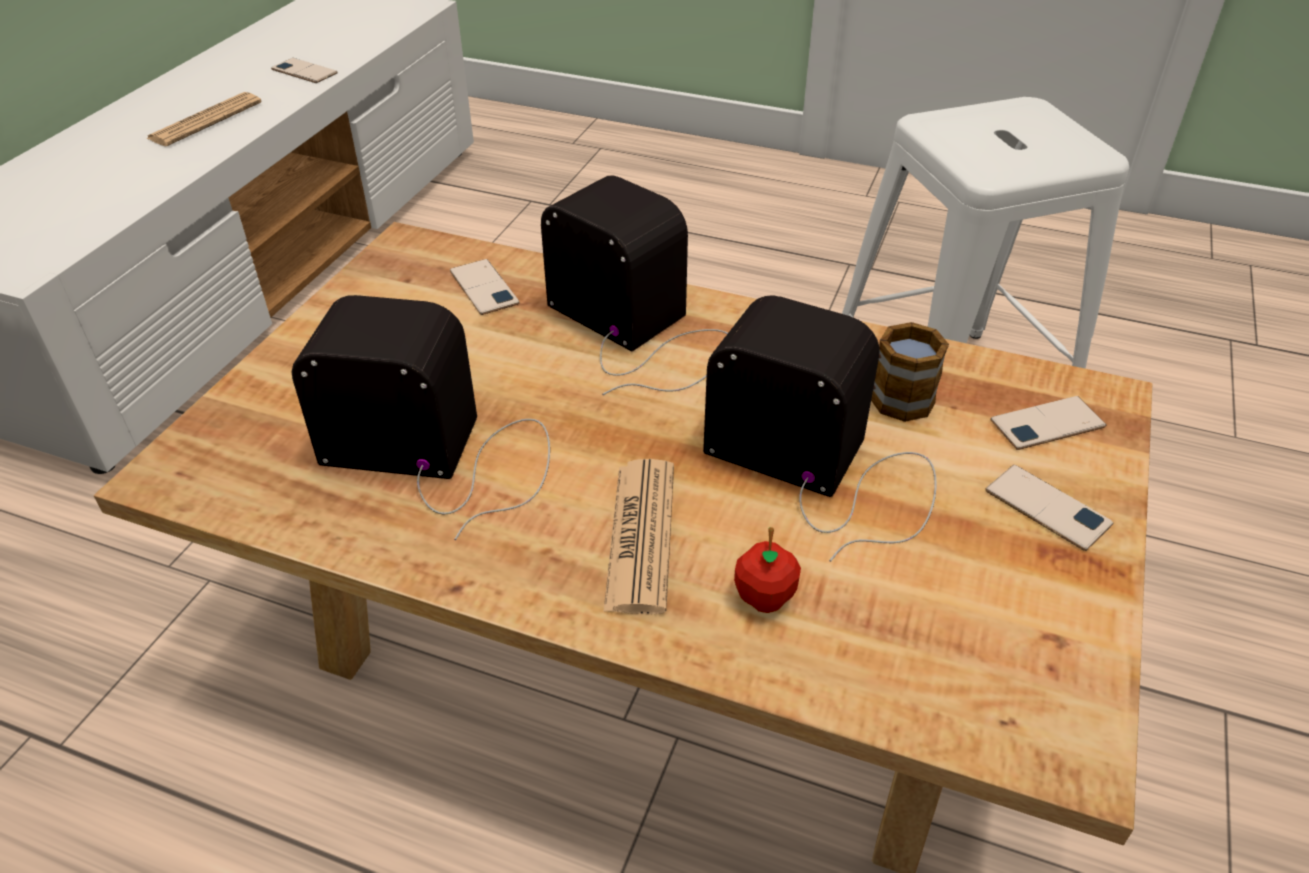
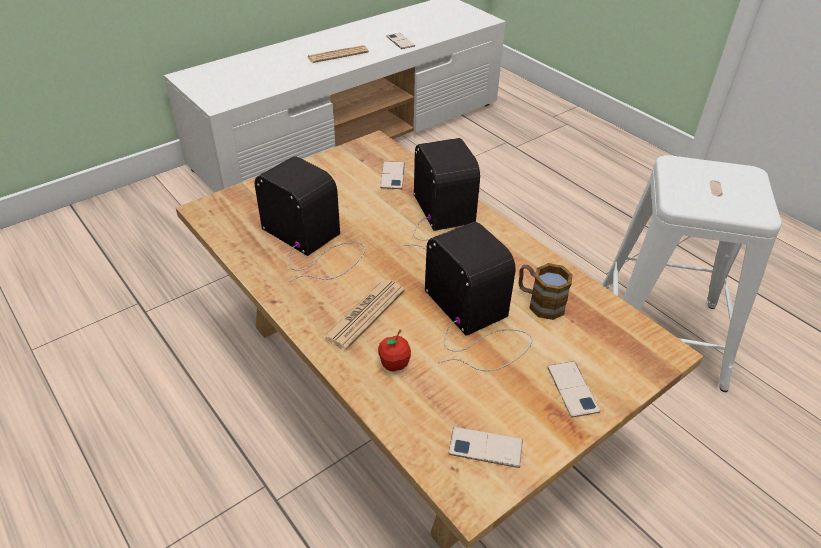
camera: 30 degrees right, 0 degrees up
(1047, 424) = (615, 350): phone -> phone (485, 447)

